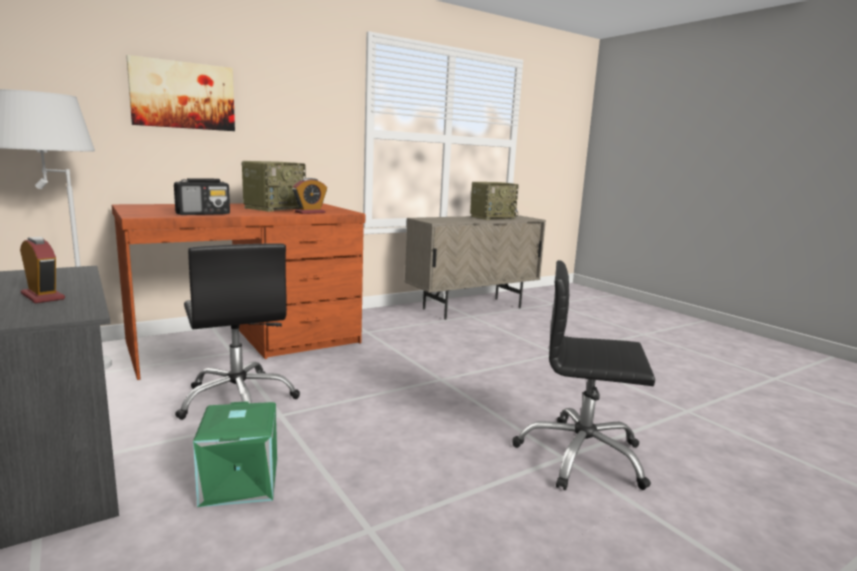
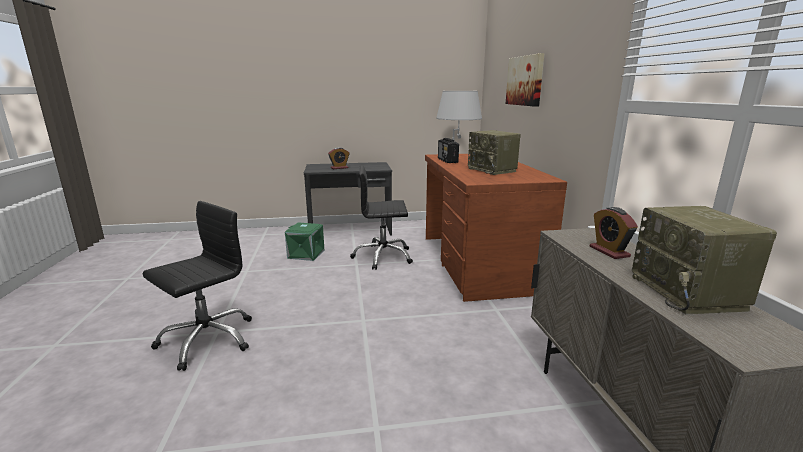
camera: 115 degrees right, 5 degrees up
(310, 212) = (465, 174): alarm clock -> alarm clock (609, 251)

